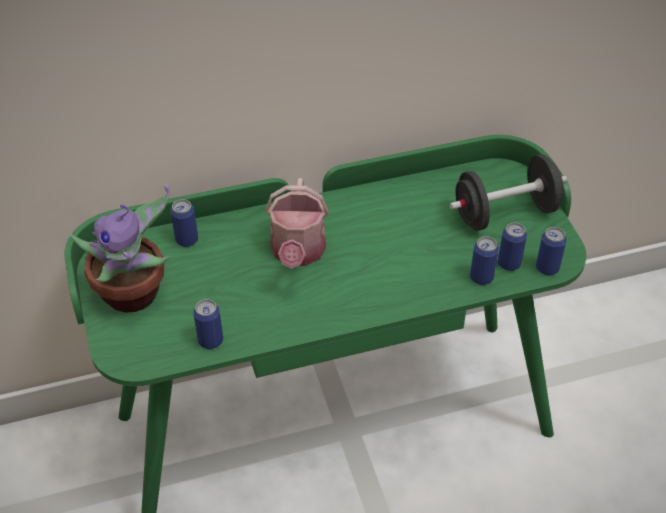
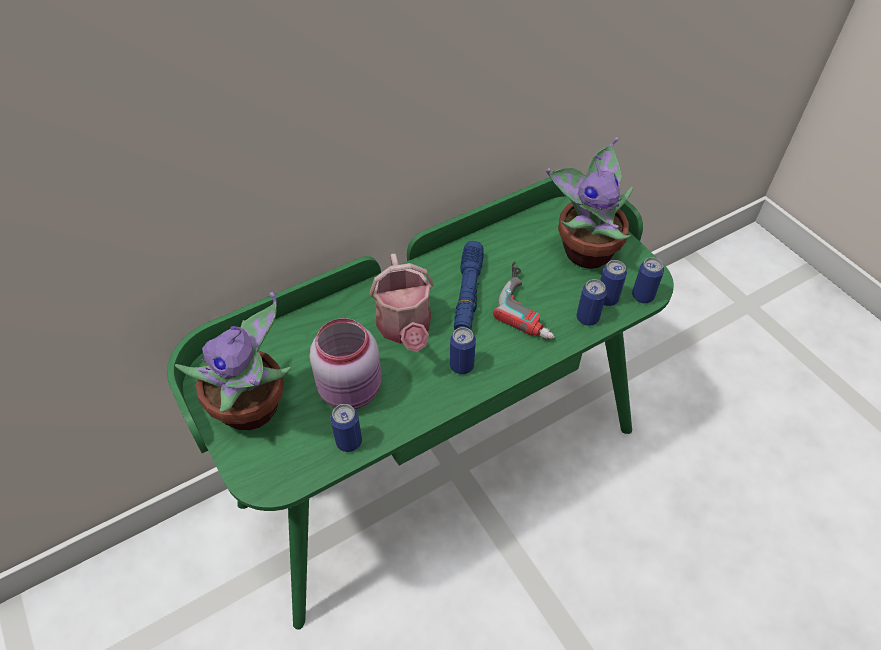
camera: 15 degrees left, 5 degrees up
(187, 240) = (289, 337): can -> can (461, 366)
(229, 297) = (352, 390): none -> pink jar
(369, 233) = (468, 294): none -> blue flashlight
(428, 254) = (530, 304): none -> power drill
(505, 213) = (585, 250): black dumbbell -> potted plant

